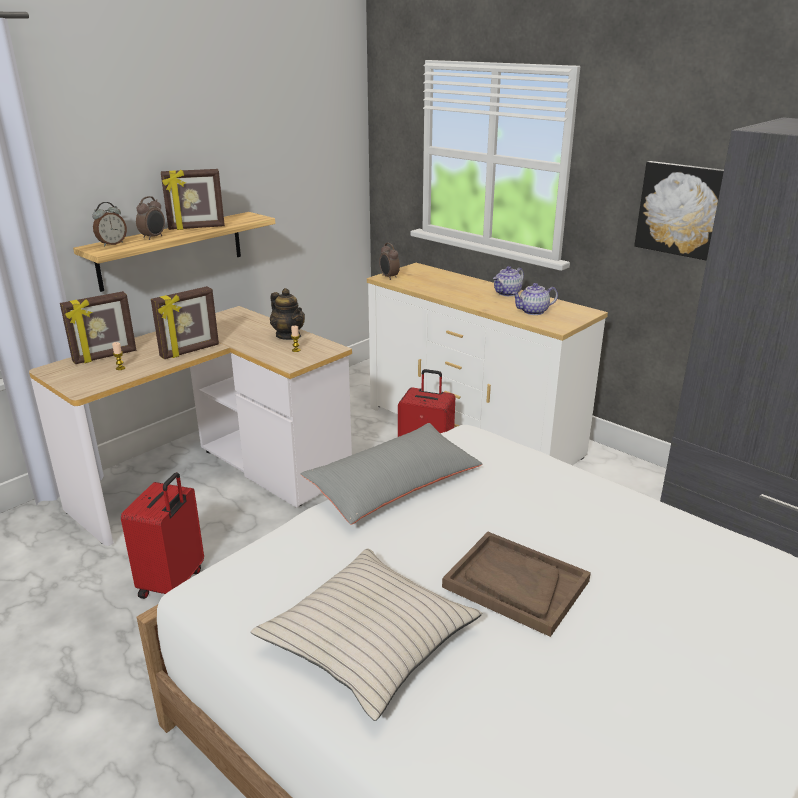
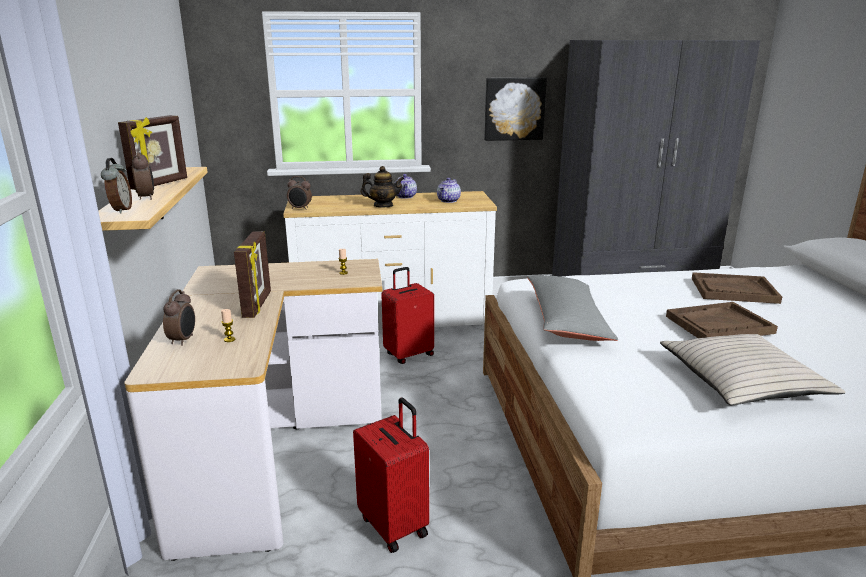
camera: 50 degrees left, 5 degrees down
(105, 357) = (183, 340): picture frame -> alarm clock
(288, 336) = (309, 268): teapot -> teapot (383, 206)
(663, 568) = (733, 290): none -> brown tray

